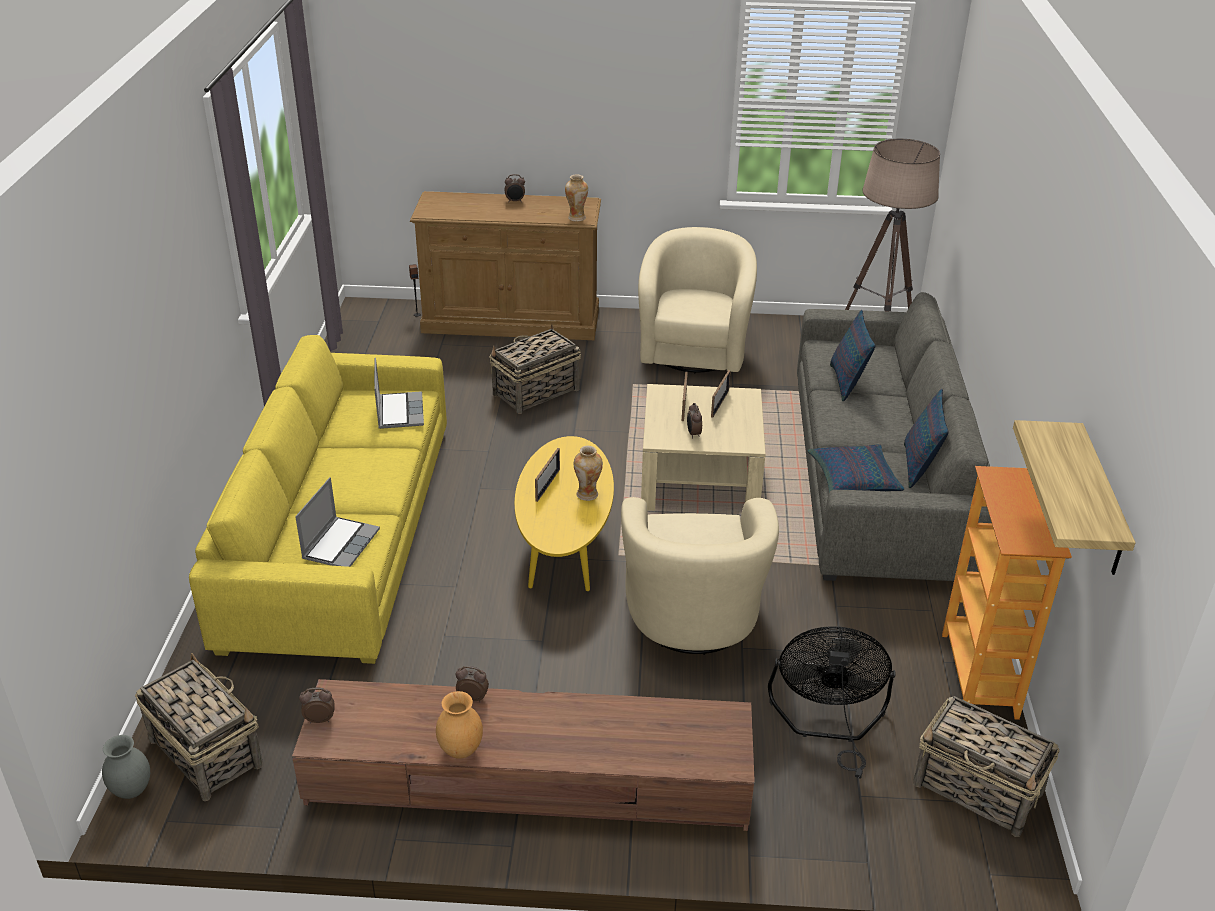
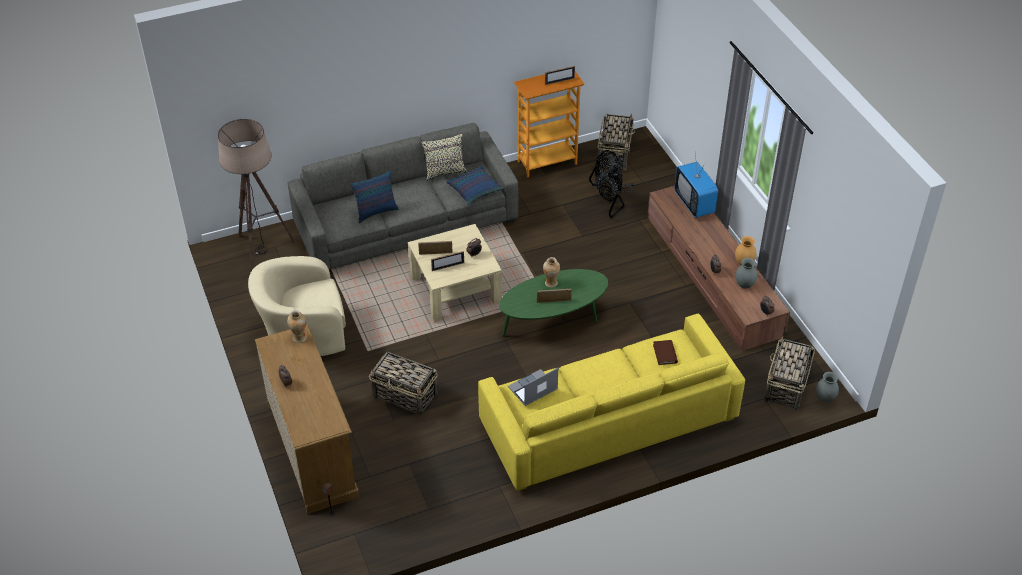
camera: 115 degrees left, 10 degrees up
(340, 544) = (665, 353): laptop -> brown book
(407, 724) = (744, 285): none -> grey vase
(564, 545) = (553, 321): yellow coffee table -> green coffee table
(678, 756) = (694, 203): none -> television
(693, 619) = (575, 257): beige armchair -> none
(918, 467) = (445, 173): blue pillow -> beige pillow
(1022, 523) = (559, 81): none -> picture frame
(1101, 502) = (580, 34): shelf -> none

